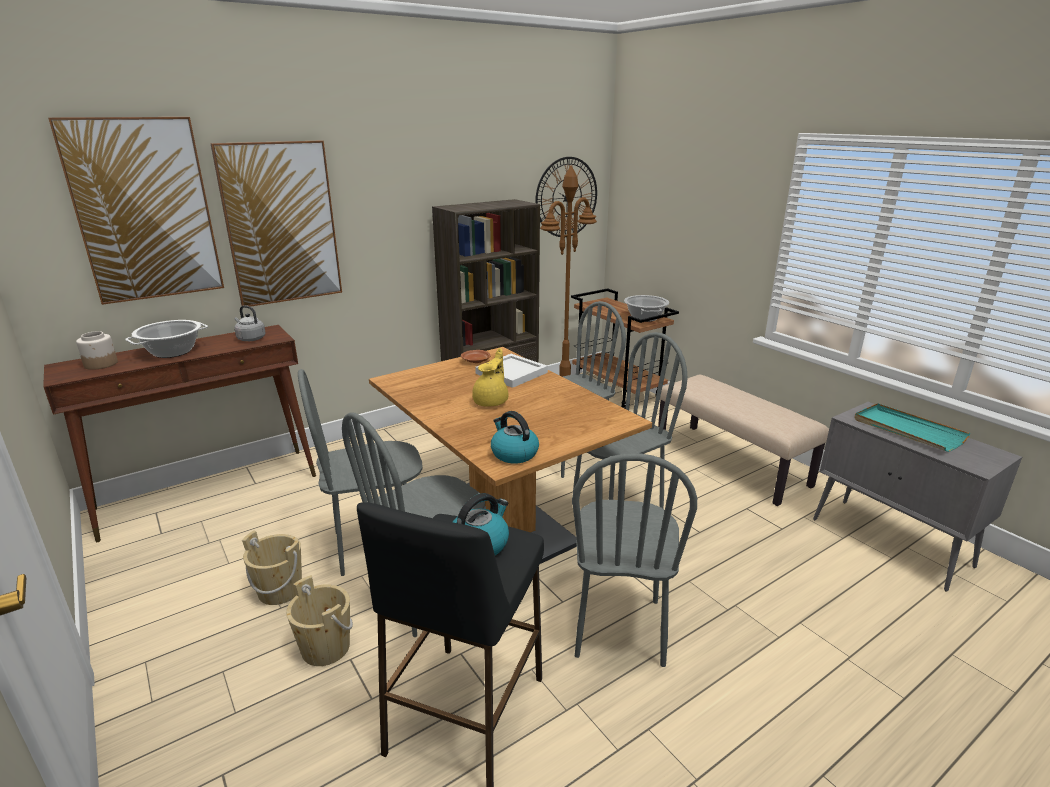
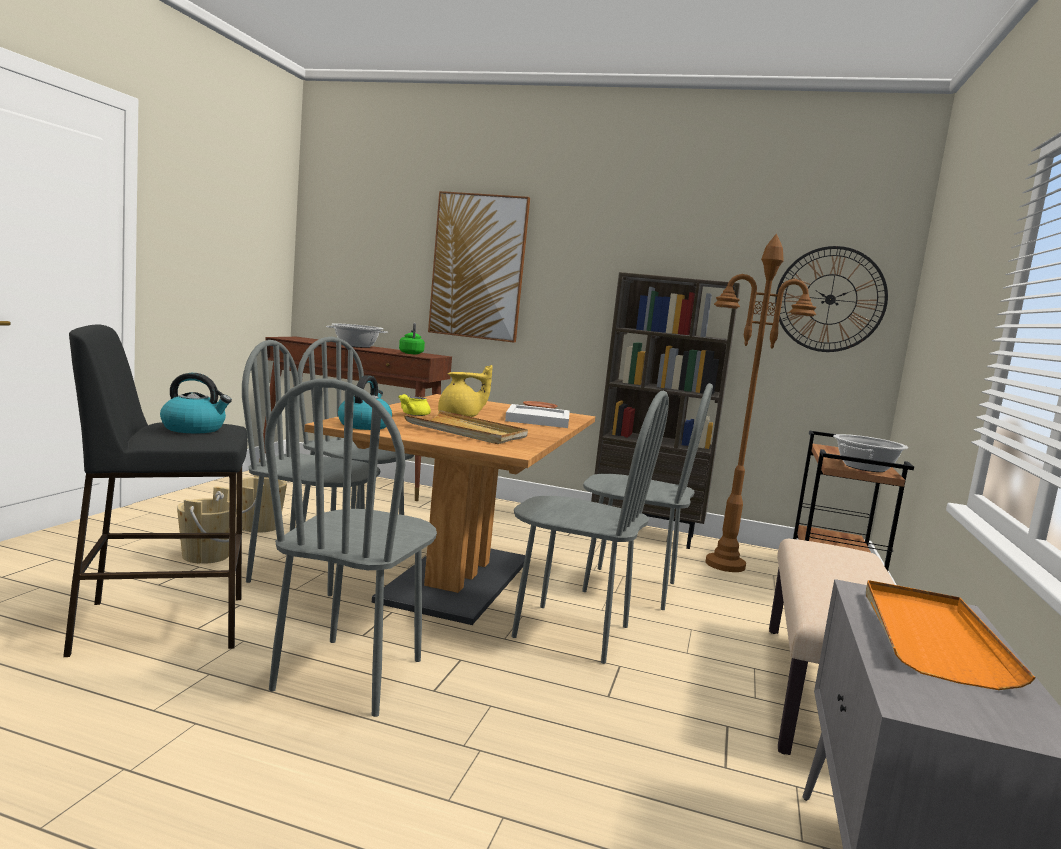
camera: 50 degrees right, 15 degrees down
(101, 364) = (313, 340): jar -> none
(144, 210) = (385, 238): picture -> none
(250, 338) = (411, 353): grey kettle -> green kettle
(471, 418) = (412, 414): none -> yellow teapot
(552, 416) = (466, 432): none -> beige tray
(619, 628) = (350, 675): grey chair -> grey chair turned 45 degrees counterclockwise
(907, 430) = (931, 637): turquoise tray -> orange tray

